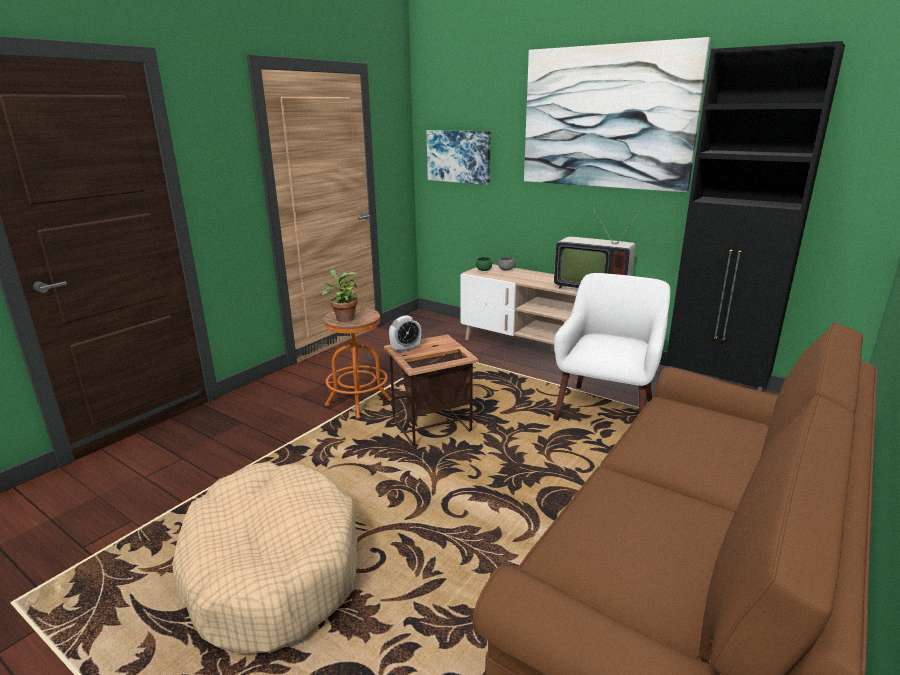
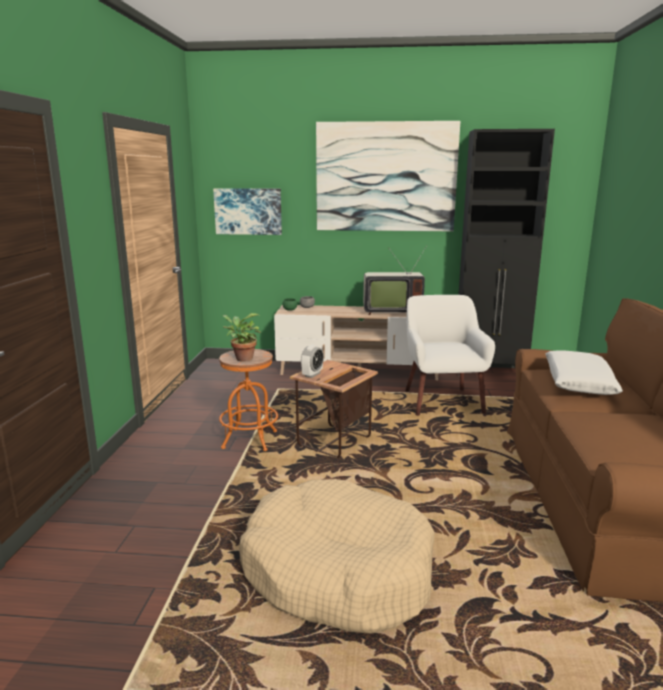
camera: 30 degrees left, 5 degrees down
(691, 434) = (578, 382): none -> white pillow

